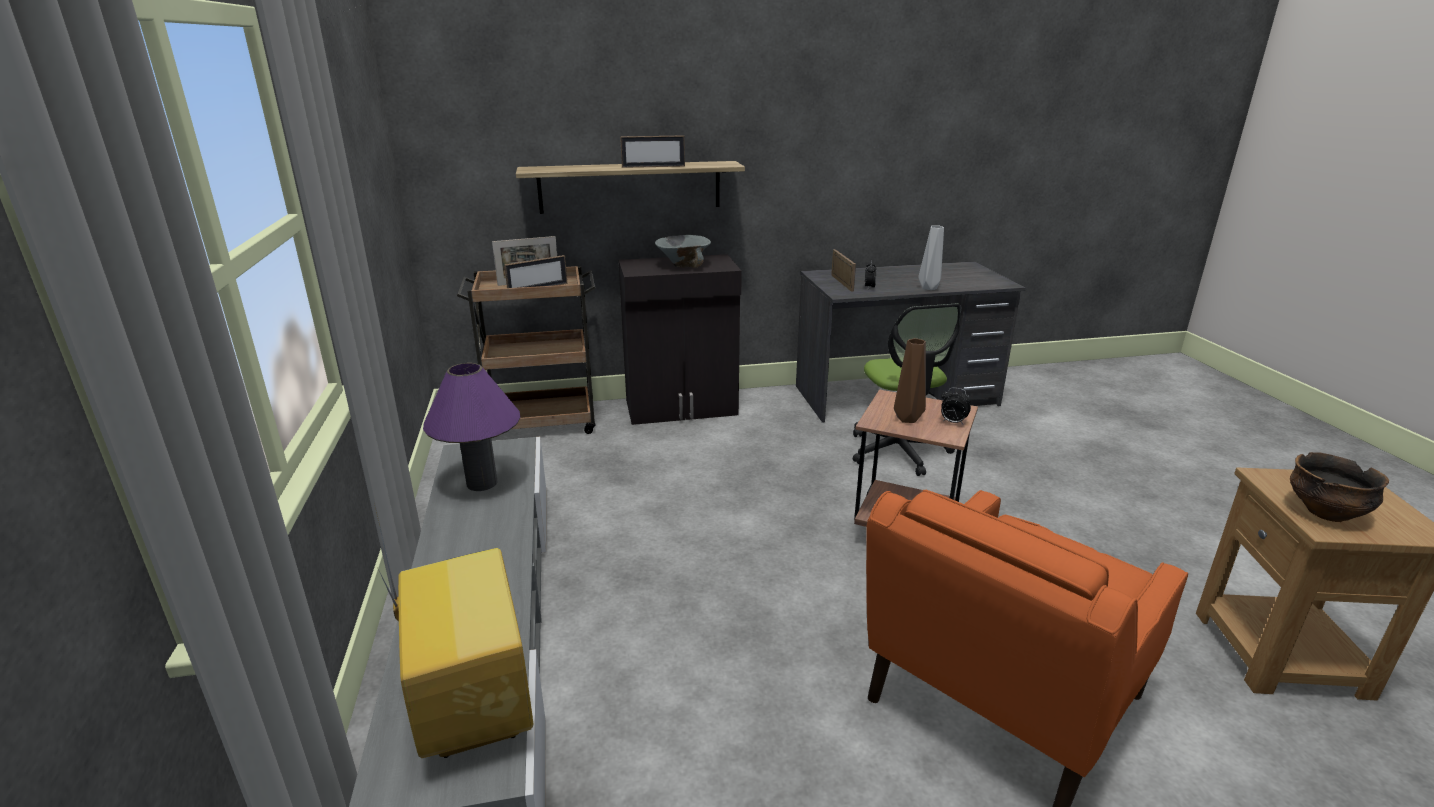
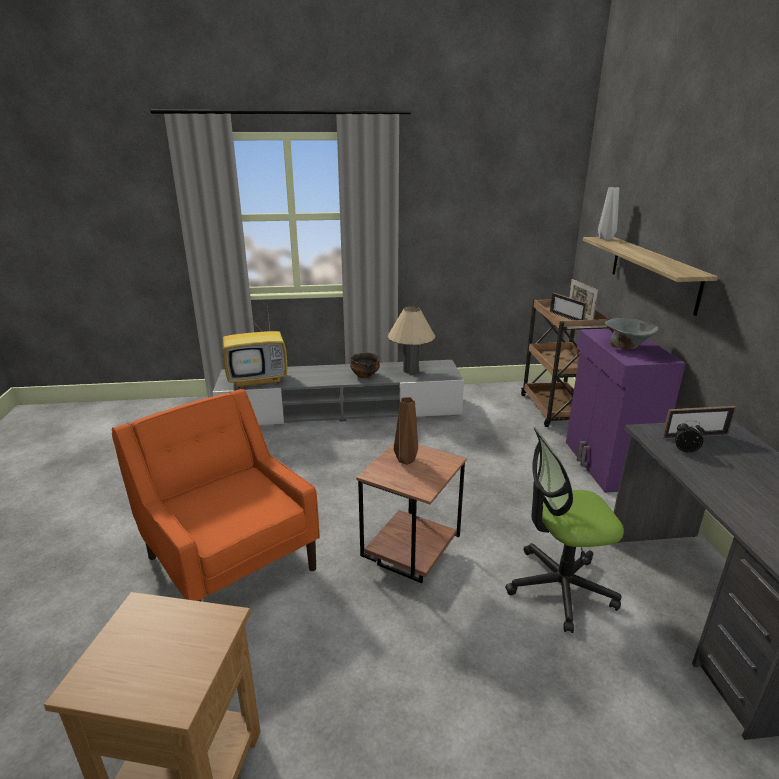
camera: 95 degrees right, 0 degrees up
(482, 483) = (410, 370): purple table lamp -> beige table lamp
(653, 166) = (642, 257): picture frame -> none
(682, 408) = (605, 464): black cabinet -> purple cabinet
(929, 288) = (717, 492): grey vase -> grey vase (606, 238)
(952, 422) = (397, 480): alarm clock -> none
(1326, 512) = (153, 626): bowl -> bowl (364, 375)

